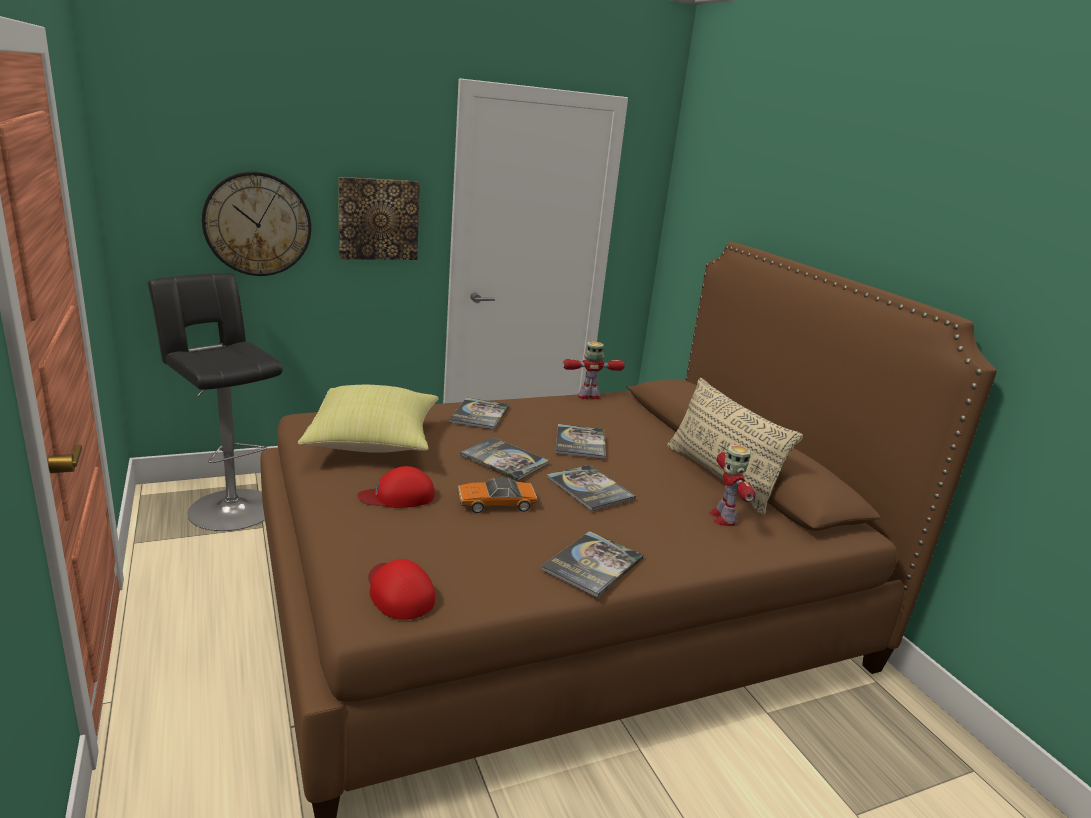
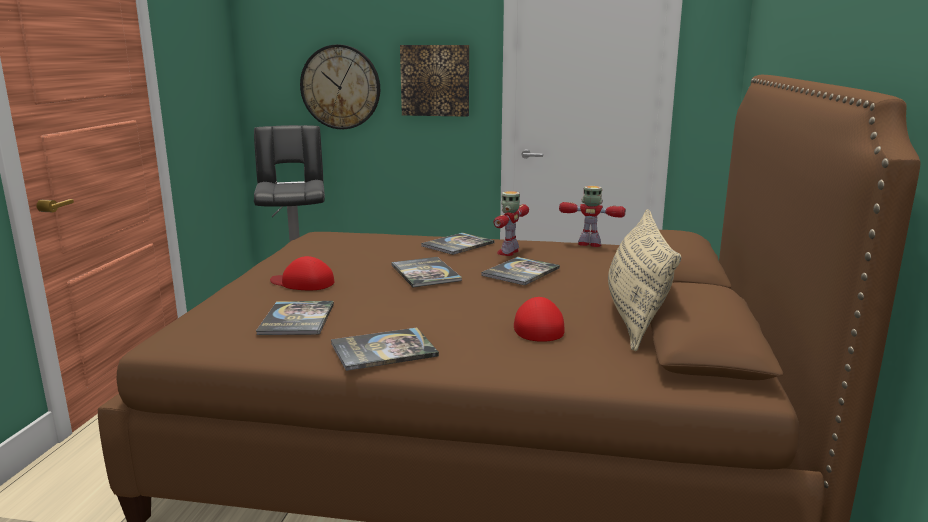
camera: 35 degrees right, 5 degrees down
(374, 443) = (338, 251): yellow pillow -> none
(399, 592) = (205, 334): red cap -> red cap (538, 326)
(496, 503) = (371, 299): toy car -> none
(590, 488) = (473, 302): book -> book (297, 319)
(723, 517) = (581, 345): toy robot -> toy robot (509, 252)

